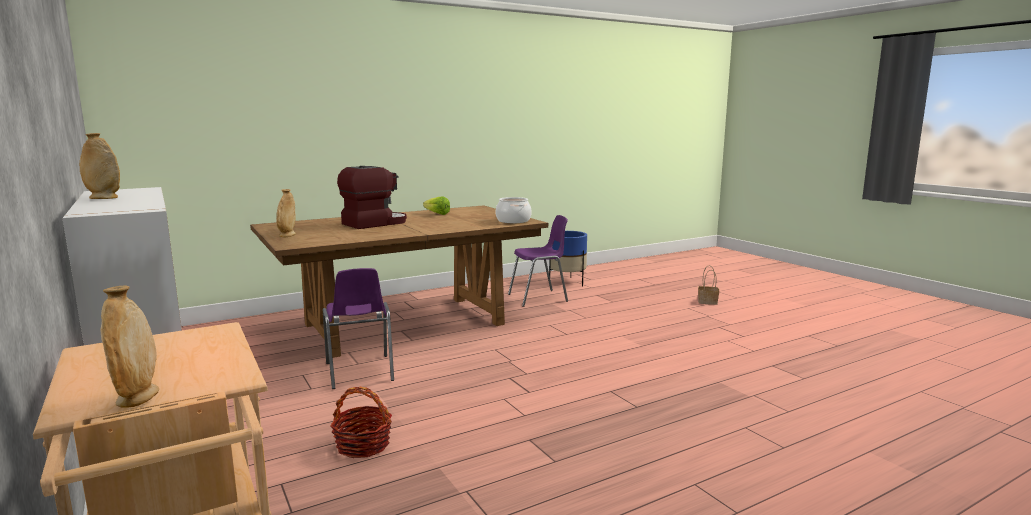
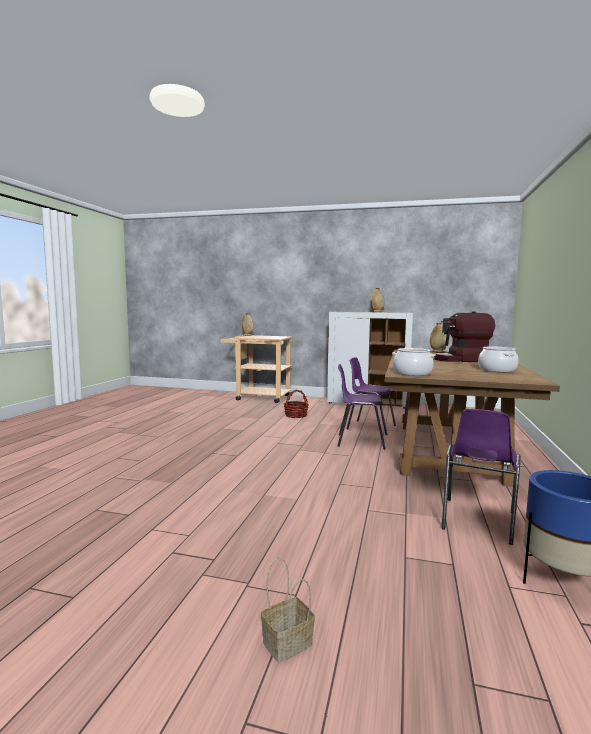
camera: 135 degrees right, 5 degrees down
(374, 223) = (462, 360): coffee machine -> coffee machine turned 90 degrees clockwise
(435, 214) = (497, 370): lettuce -> cooking pot
(438, 359) = (359, 441): none -> purple chair

